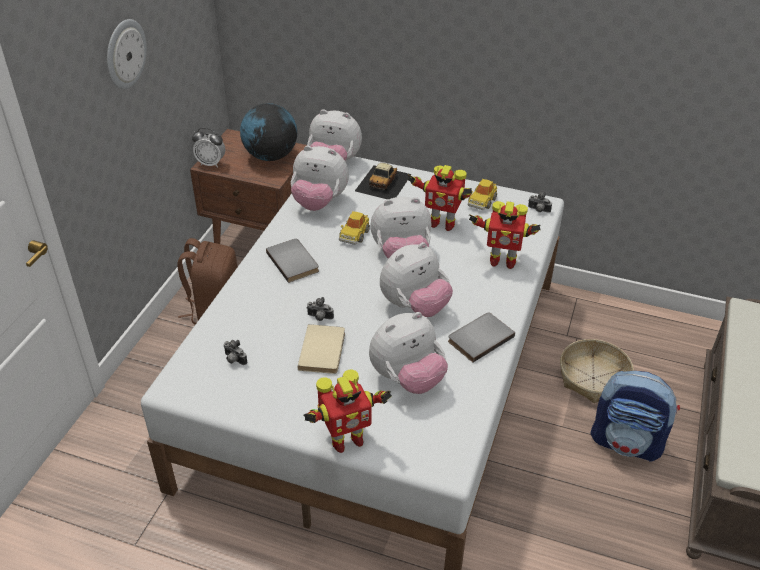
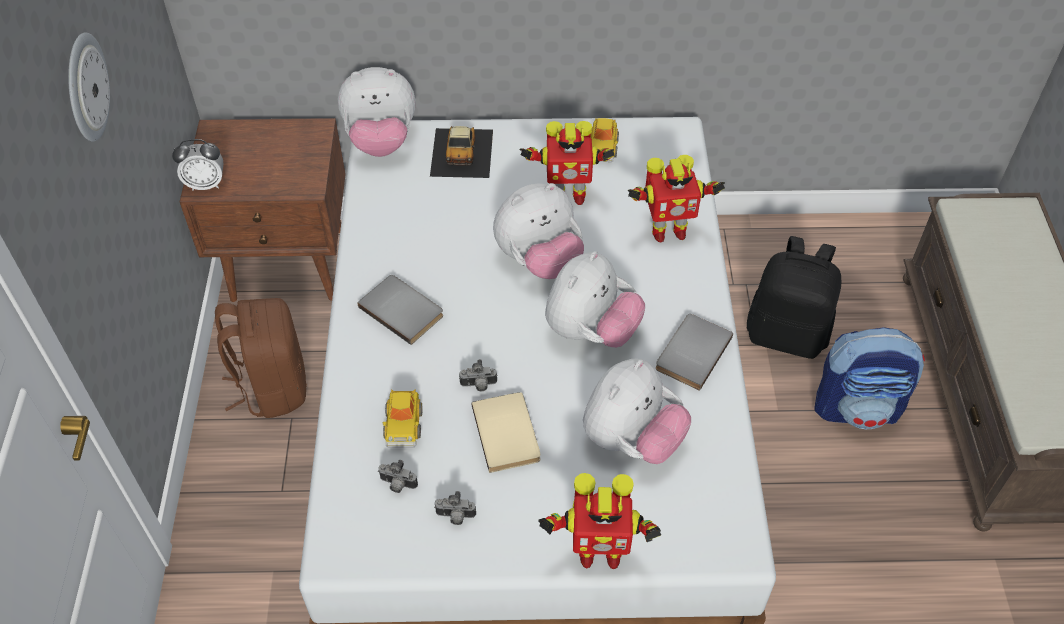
camera: 20 degrees left, 10 degrees up
(270, 156) = (285, 150): globe -> none
(319, 202) = (391, 207): plush toy -> none
(345, 440) = (598, 553): toy robot -> toy robot turned 45 degrees clockwise
(354, 234) = (462, 245): toy car -> toy car (403, 424)
(538, 210) = (678, 143): camera -> camera (455, 517)
(593, 378) = (787, 334): basket -> black backpack

